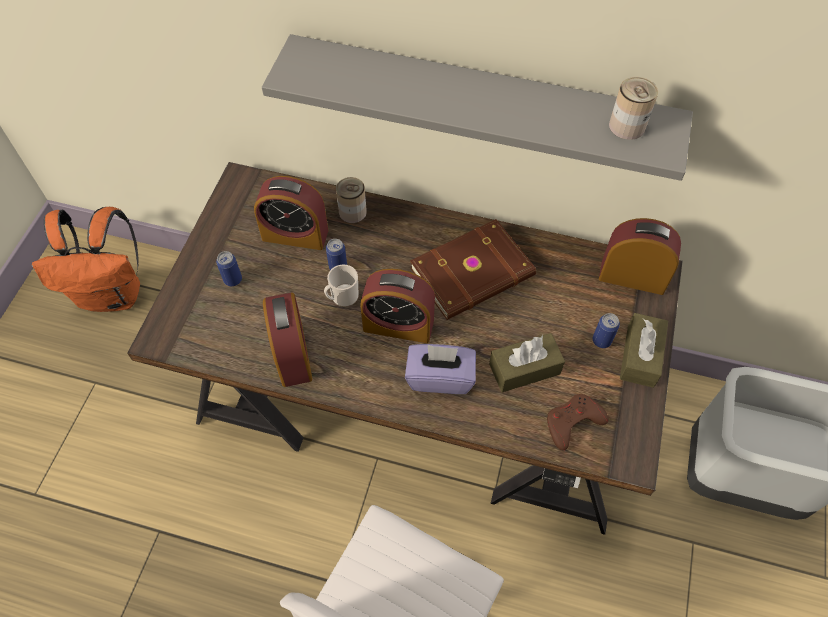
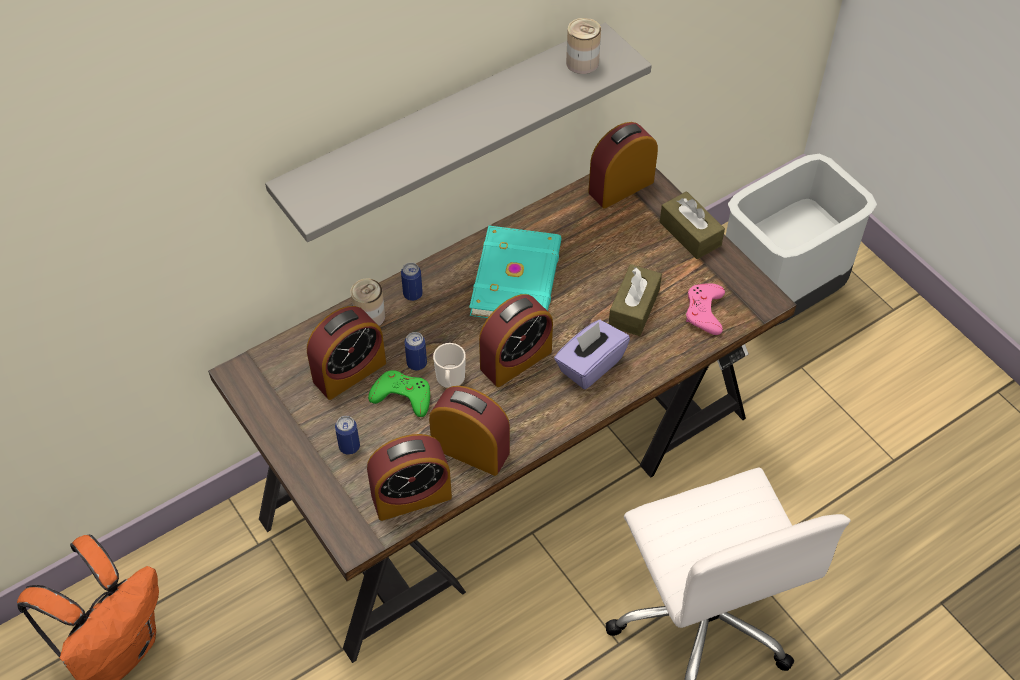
camera: 50 degrees left, 5 degrees down
(221, 346) = (411, 496): none -> alarm clock
(302, 279) = (402, 396): none -> green game controller
(474, 273) = (518, 278): brown book -> turquoise book
(573, 422) = (704, 312): brown game controller -> pink game controller
(601, 340) = (656, 246): can -> can (413, 294)

